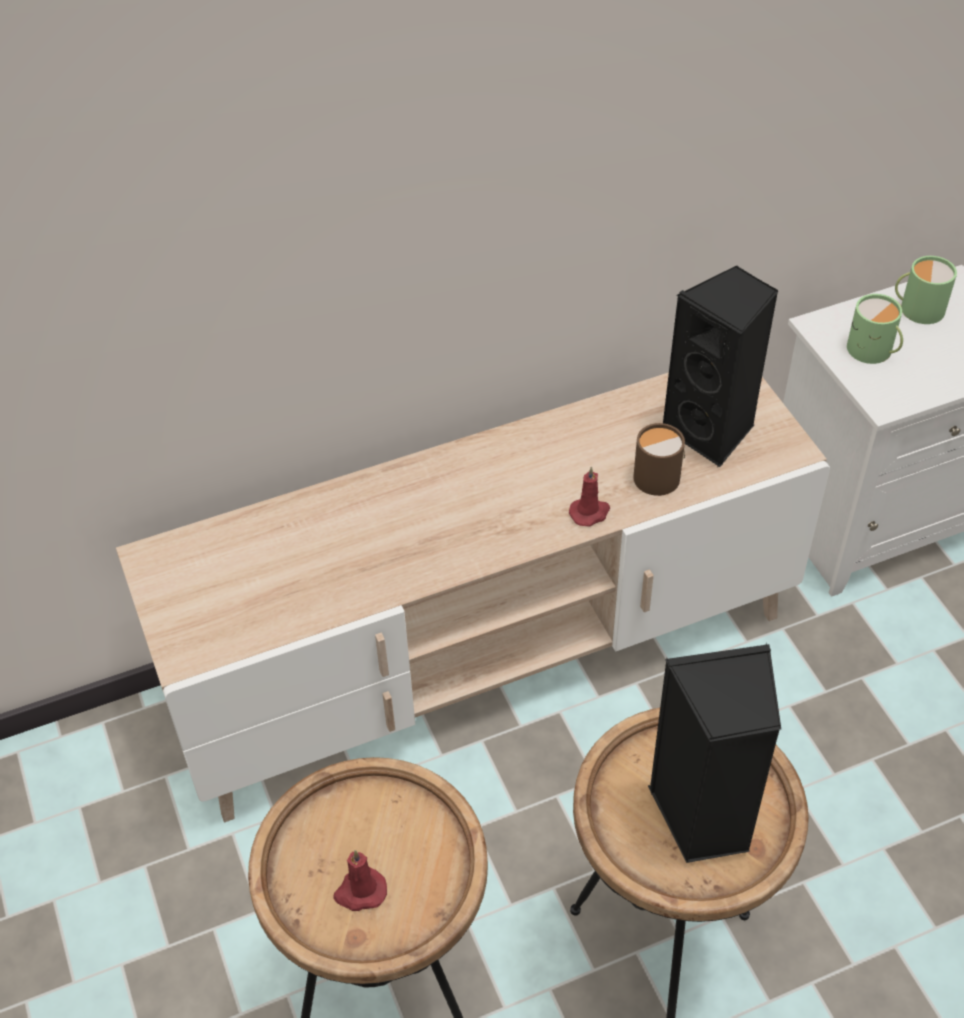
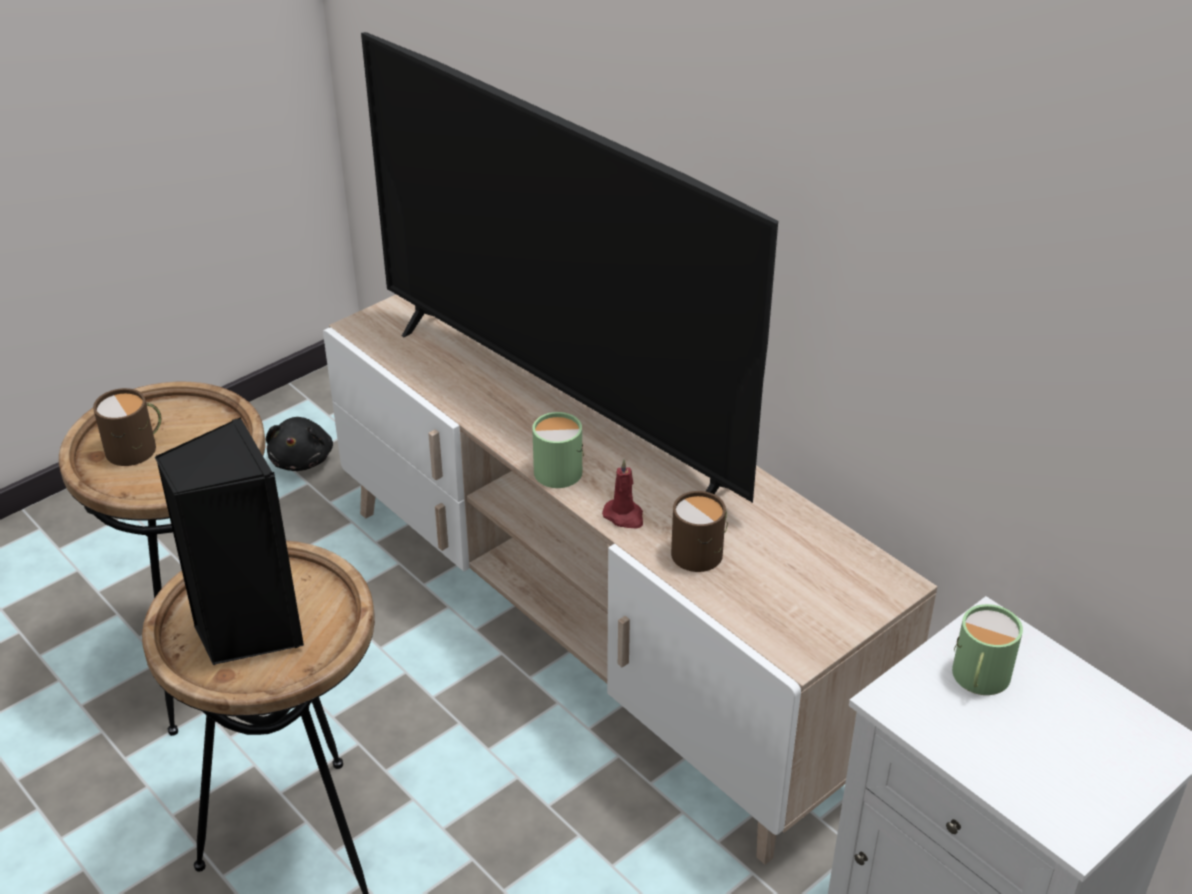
camera: 70 degrees right, 10 degrees down
(100, 863) = (302, 459): none -> black plush toy
(360, 892) = (136, 448): red candle -> brown mug
(408, 519) = (560, 405): none -> television
(712, 431) = (789, 584): black speaker -> none
(917, 308) = (1091, 711): green mug -> green mug (558, 468)

